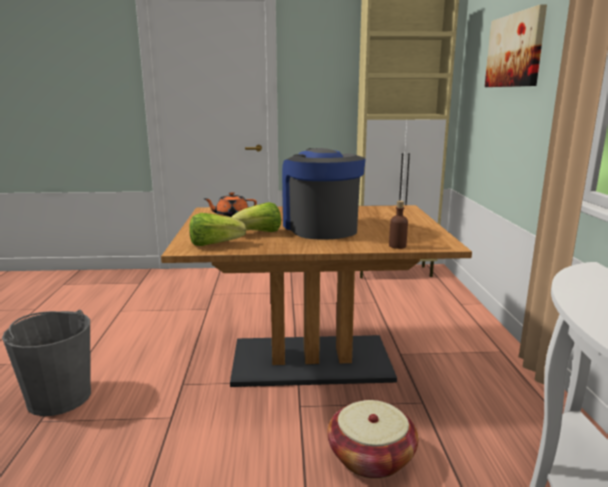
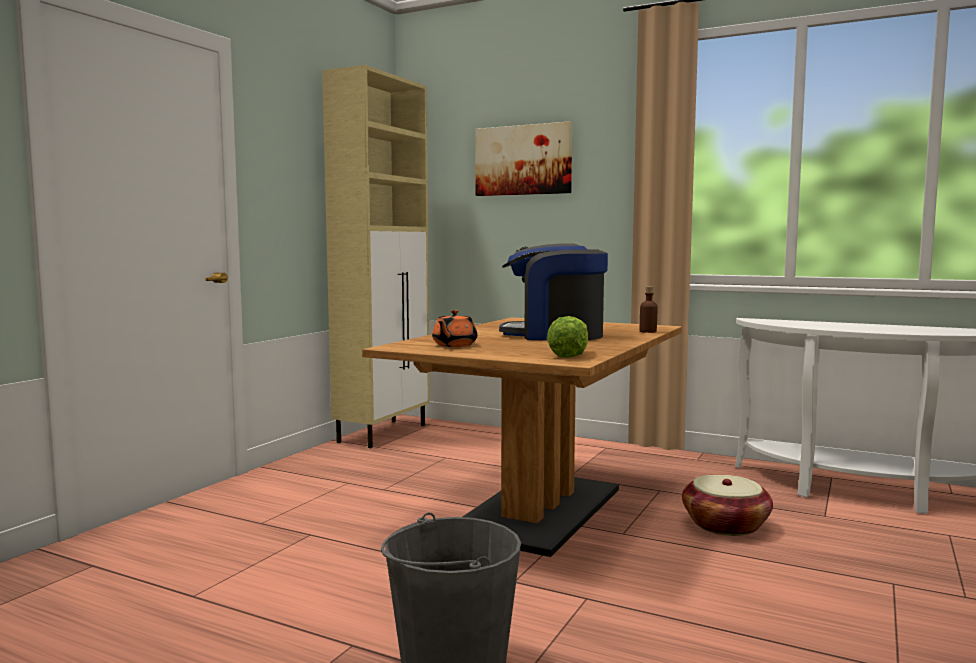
camera: 60 degrees left, 10 degrees down
(259, 233) = (545, 345): lettuce -> none

